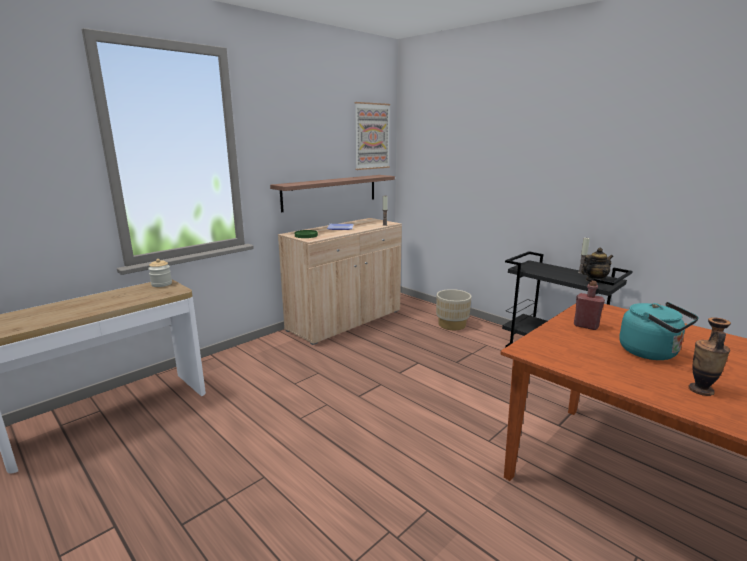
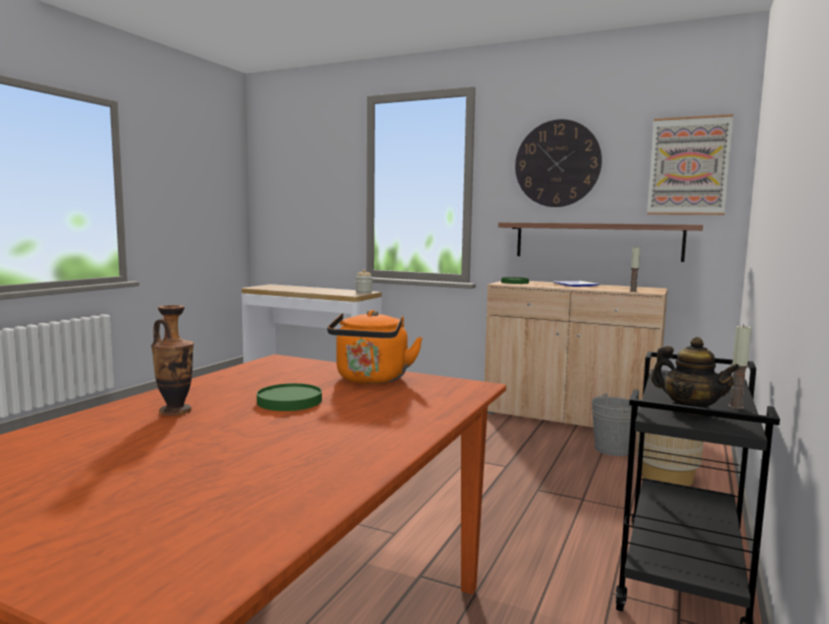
camera: 70 degrees right, 10 degrees down
(302, 132) = (557, 163): none -> wall clock
(407, 325) = (612, 449): none -> grey bucket
(586, 326) = (371, 380): red bottle -> orange kettle
(651, 353) = (289, 401): turquoise kettle -> green plate

